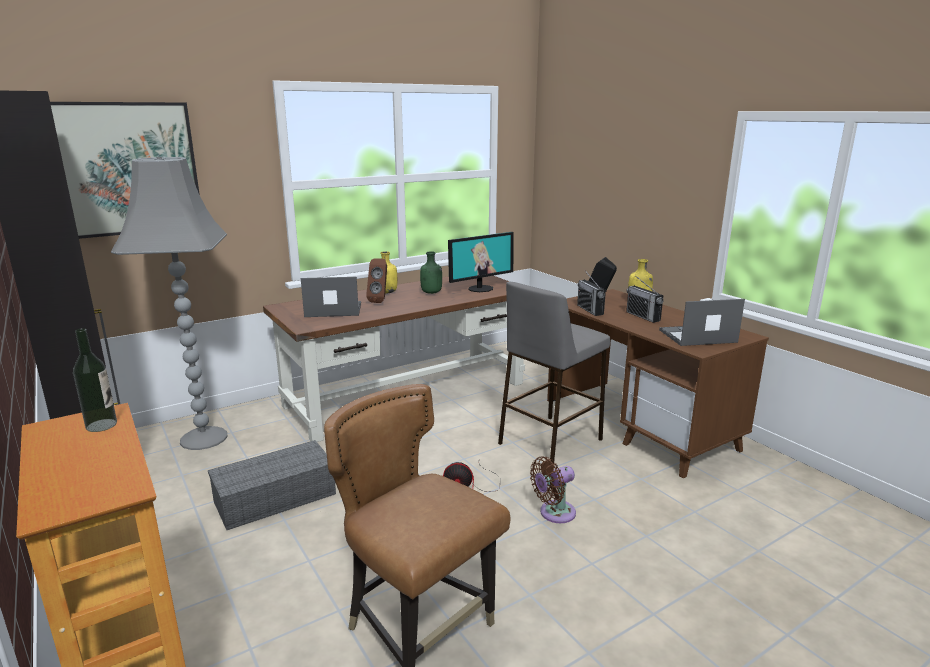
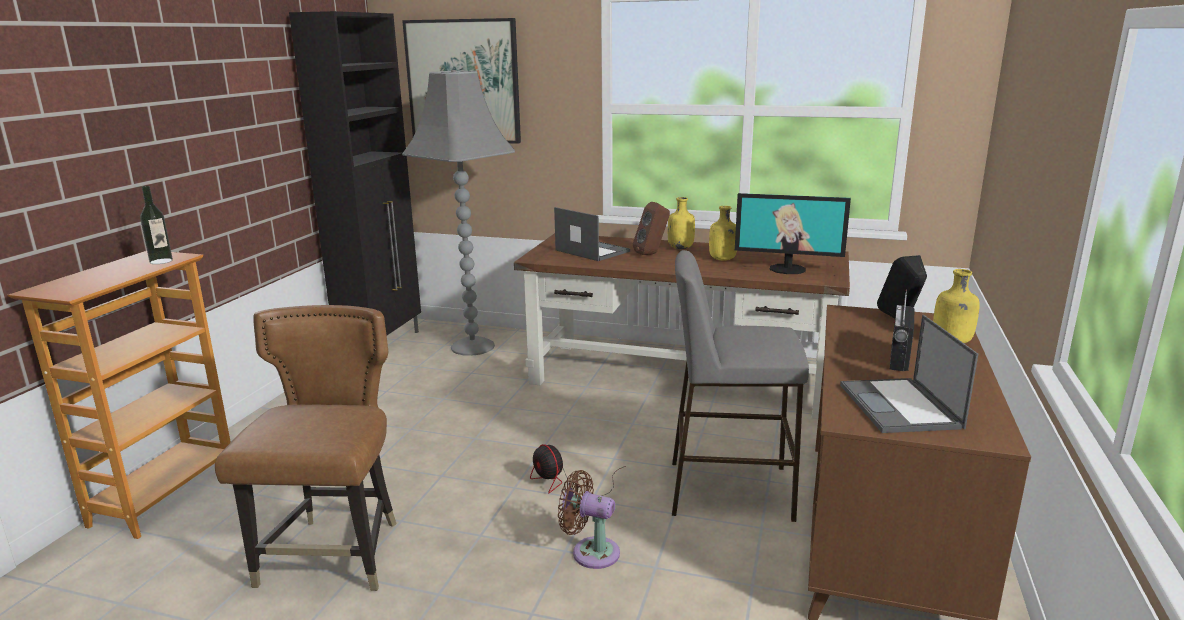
camera: 50 degrees right, 0 degrees up
(274, 499) = (431, 411): grey storage box -> none
(431, 292) = (722, 259): green bottle -> yellow bottle
(590, 310) = (847, 328): radio -> none
(697, 336) = (901, 407): laptop -> laptop turned 135 degrees counterclockwise

